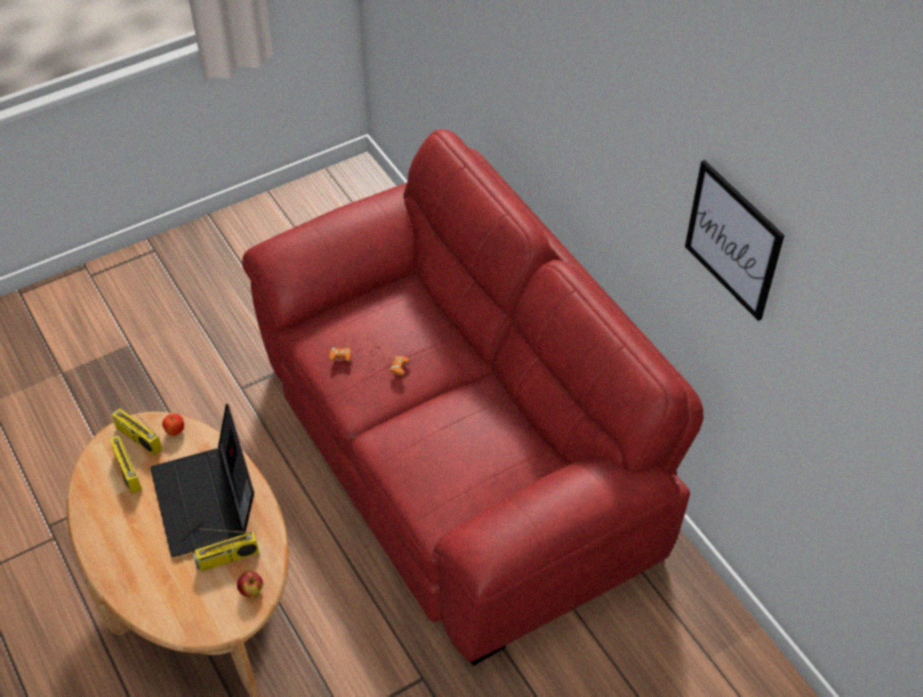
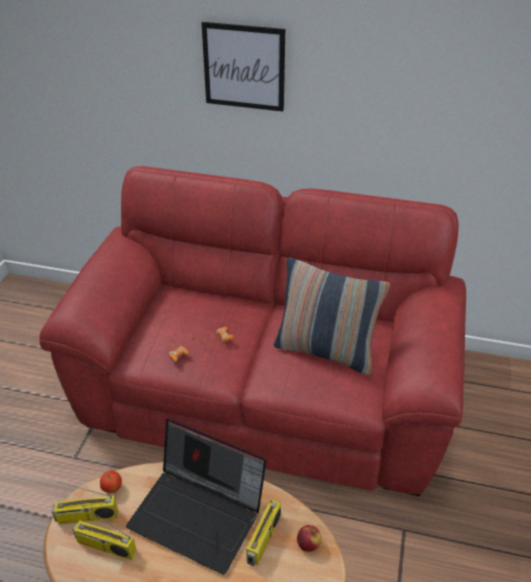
camera: 45 degrees left, 10 degrees down
(466, 451) = (326, 351): none -> pillow
(733, 240) = (459, 70): picture -> picture (244, 67)

